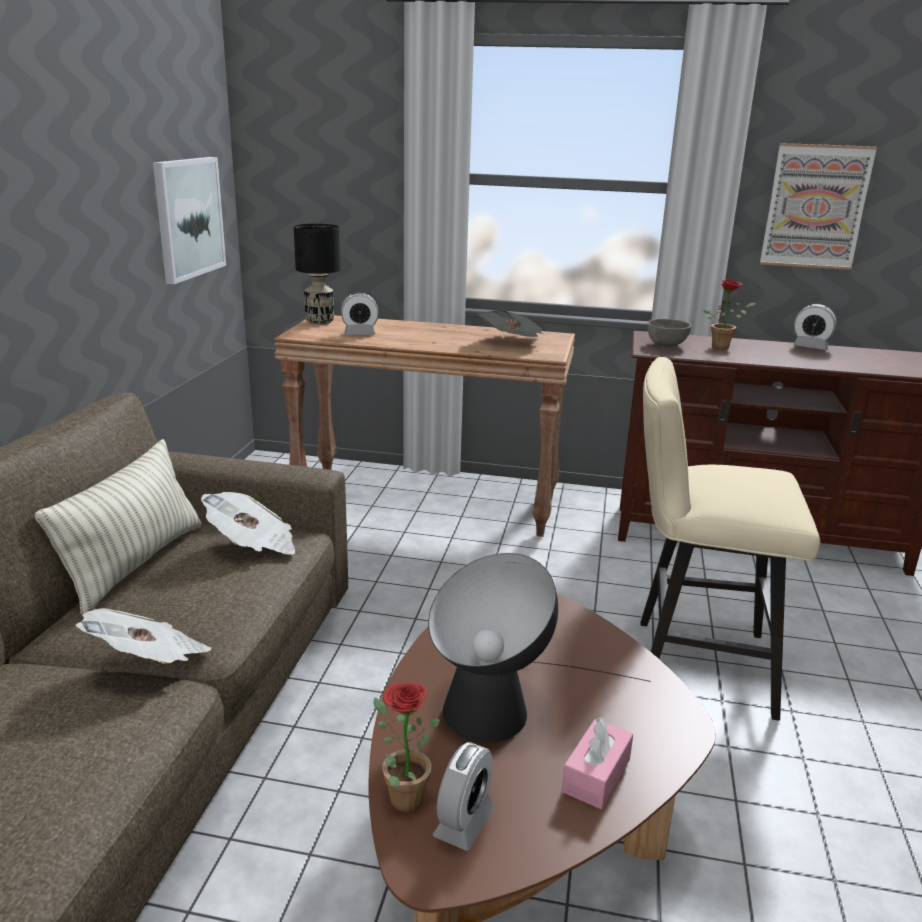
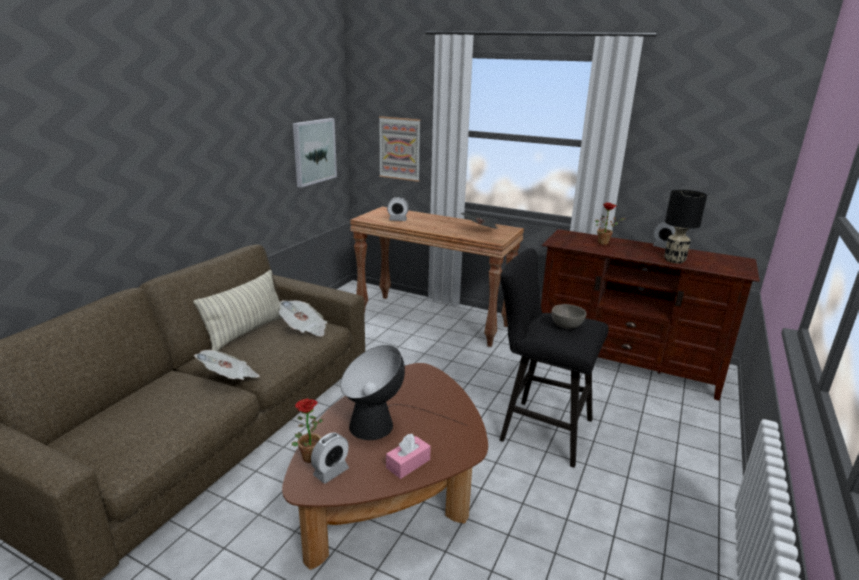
camera: 15 degrees right, 0 degrees up
(319, 322) = (381, 211): black table lamp -> black table lamp (674, 260)
(666, 345) = (569, 239): grey bowl -> grey bowl (566, 326)
(691, 663) = (539, 429): beige stool -> black stool
(815, 207) = (677, 159): picture -> picture (400, 148)

